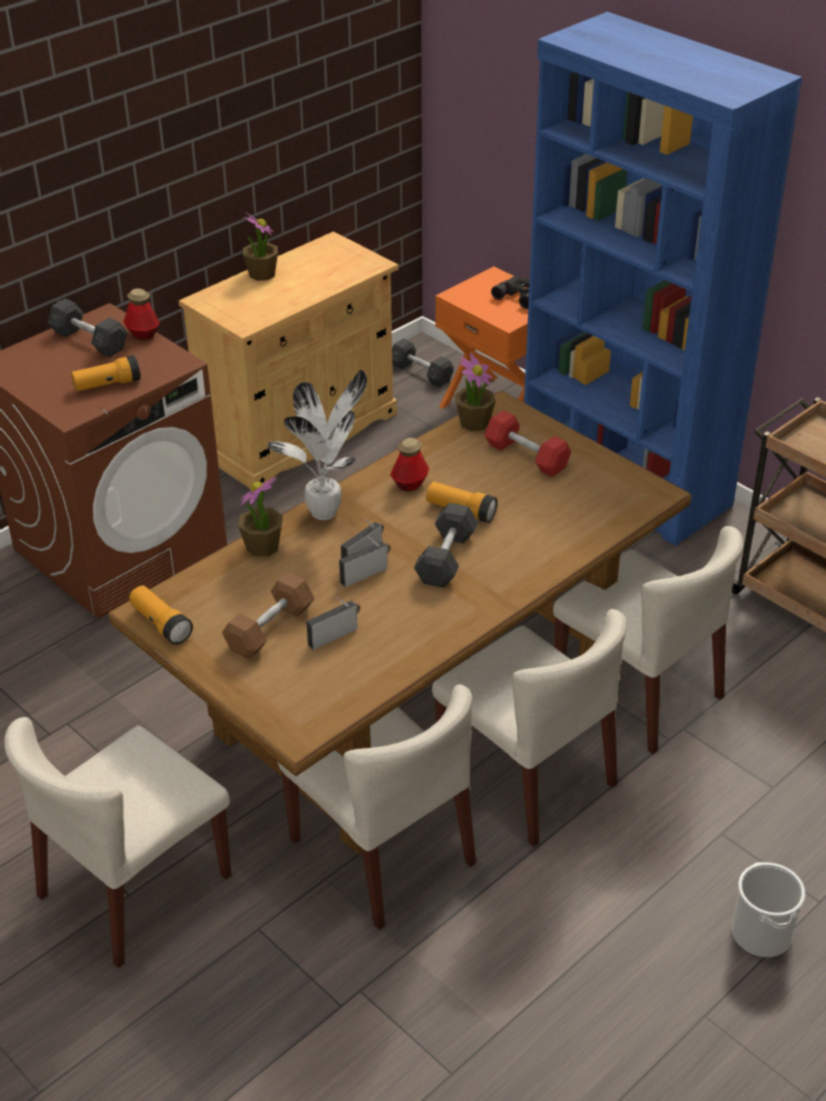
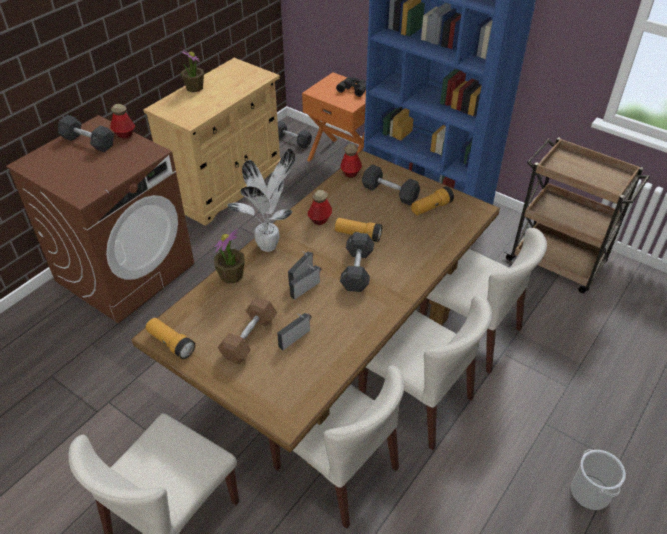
camera: 10 degrees left, 5 degrees up
(107, 385) = (105, 172): flashlight -> flashlight (431, 208)
(474, 422) = (350, 173): potted plant -> bottle
(526, 456) = (390, 193): red dumbbell -> grey dumbbell

